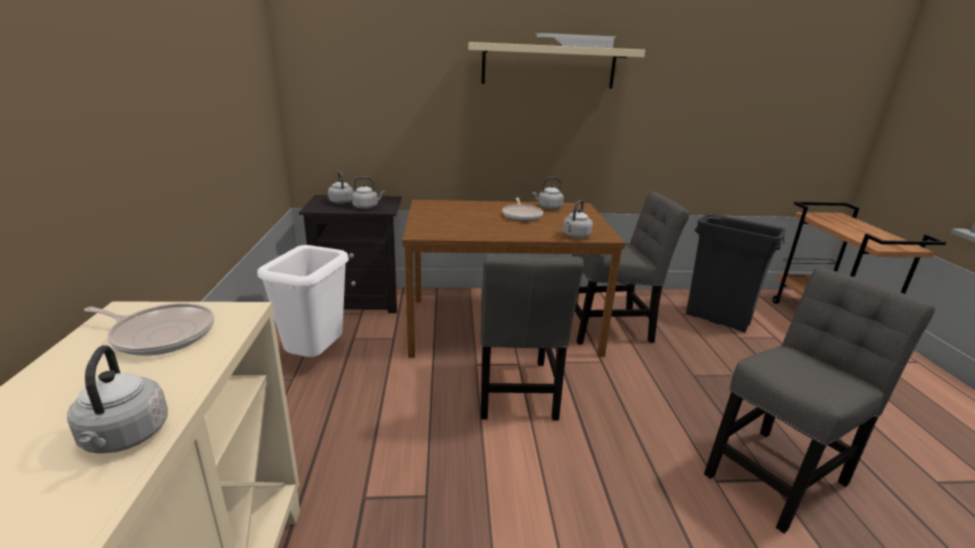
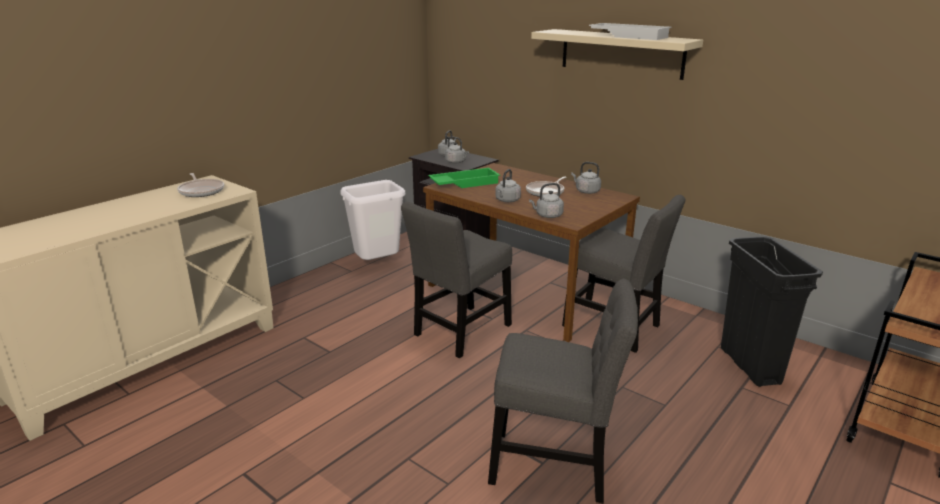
camera: 45 degrees right, 0 degrees up
(124, 438) = (140, 215): grey kettle -> grey kettle (507, 200)
(434, 225) = (464, 183): none -> green tray

